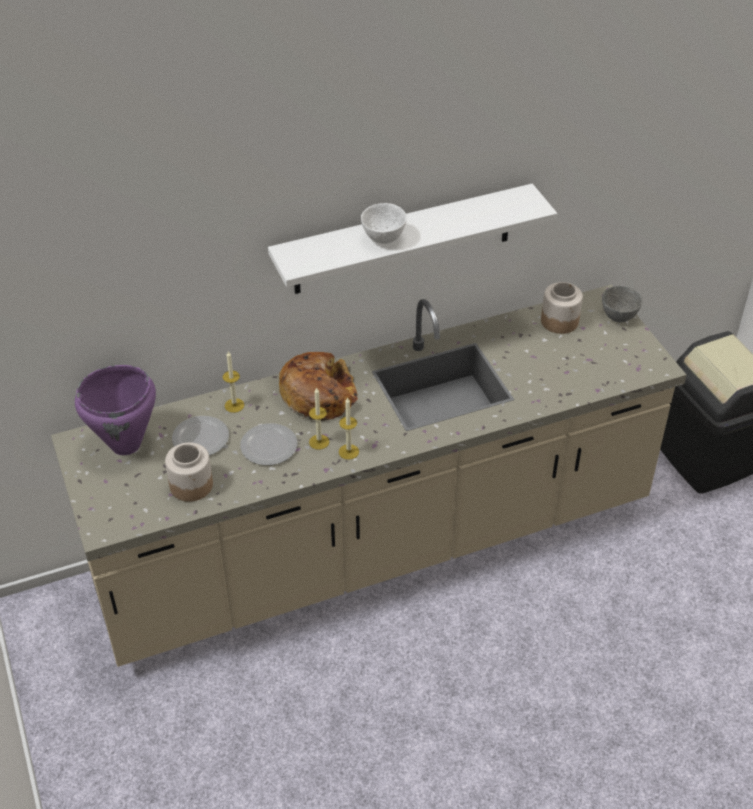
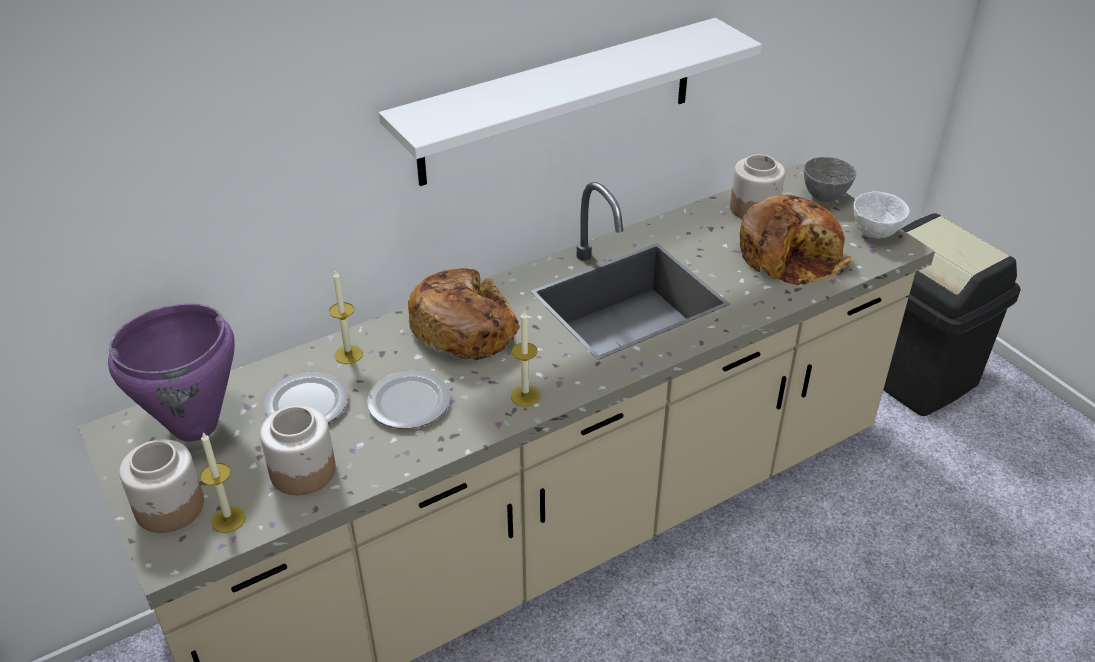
camera: 10 degrees left, 5 degrees down
(104, 498) = (170, 507): none -> jar
(319, 442) = (480, 388): candle -> candle (228, 519)
(384, 239) = (542, 89): white bowl -> white bowl (876, 233)
(573, 364) = (790, 254): none -> bread

